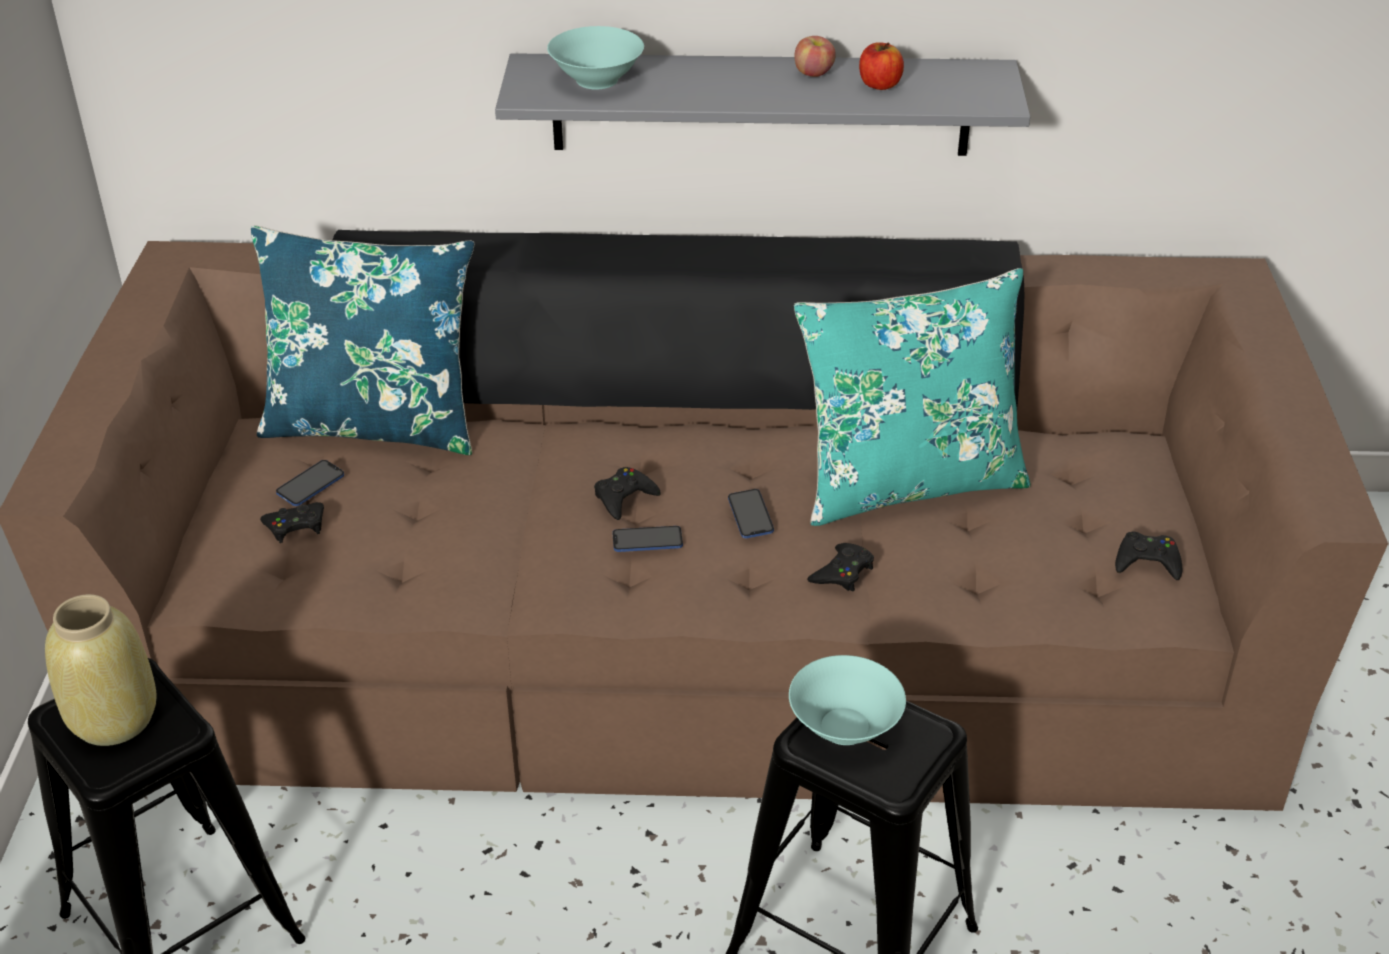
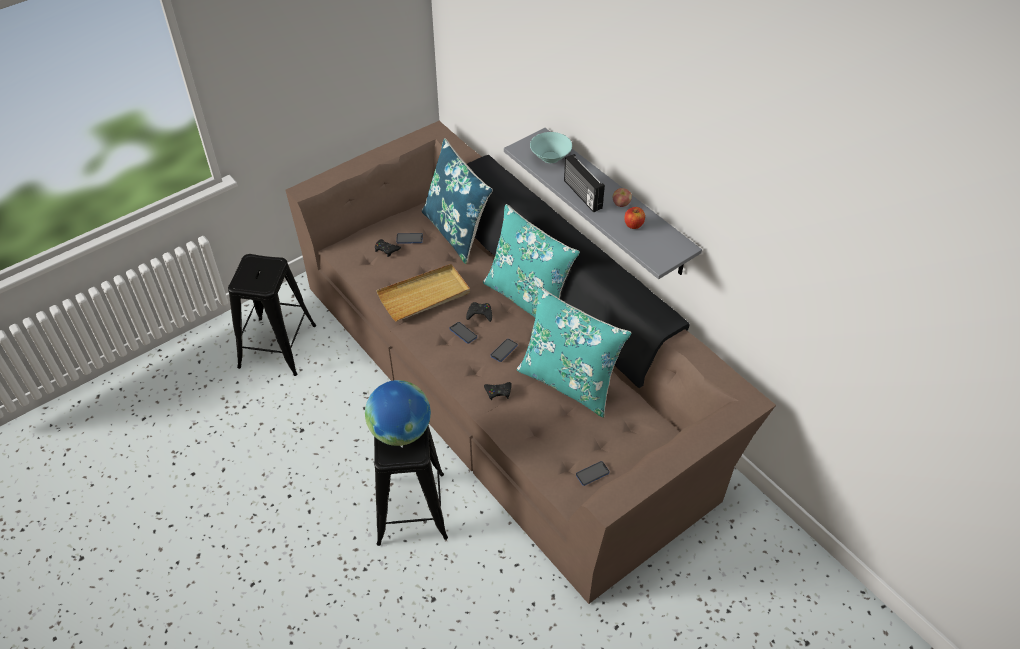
camera: 50 degrees right, 10 degrees up
(114, 718) = (258, 271): beige vase -> none
(487, 539) = (424, 295): none -> beige tray
(653, 429) = (528, 298): none -> turquoise pillow
(738, 94) = (581, 195): none -> radio
(845, 727) = (400, 431): turquoise bowl -> globe
(1147, 561) = (592, 474): black game controller -> phone

